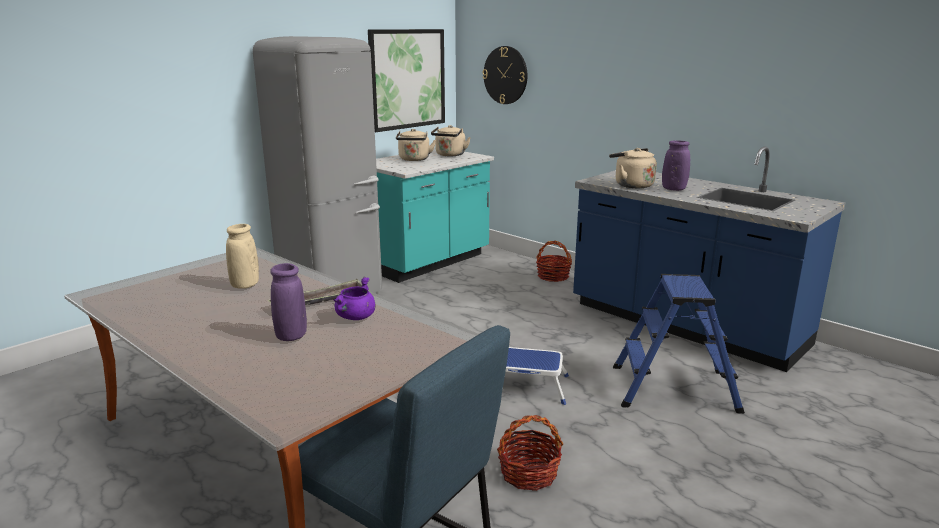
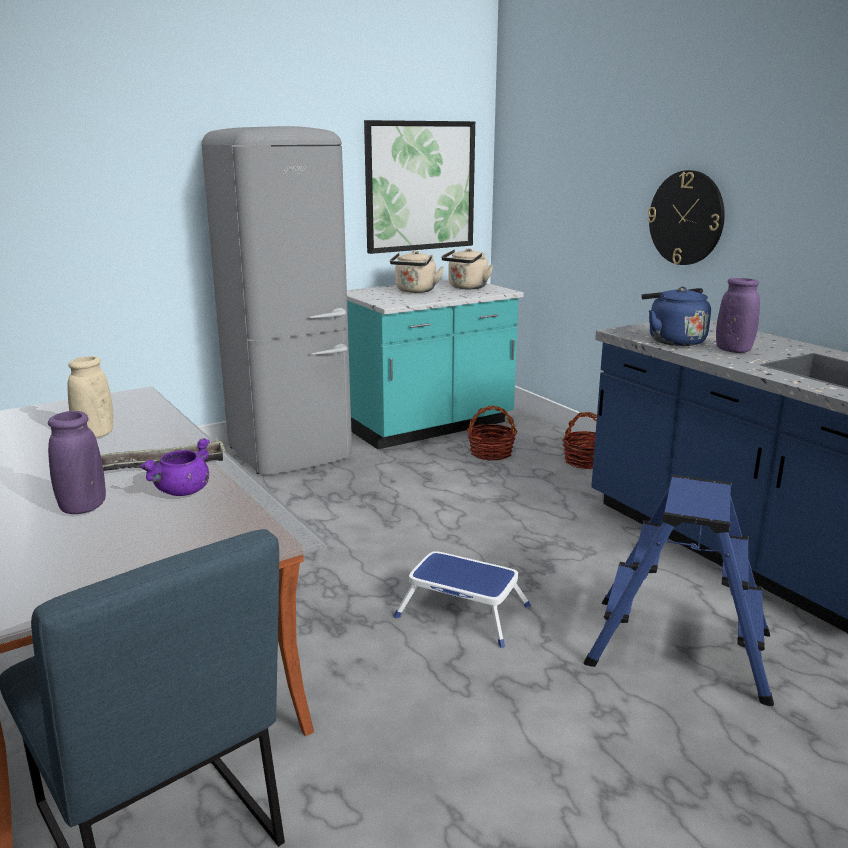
camera: 15 degrees right, 0 degrees up
(505, 75) = (549, 183): wall clock -> wall clock (686, 218)
(528, 473) = (395, 743): basket -> basket (490, 453)
(631, 185) = (673, 341): beige kettle -> blue kettle

